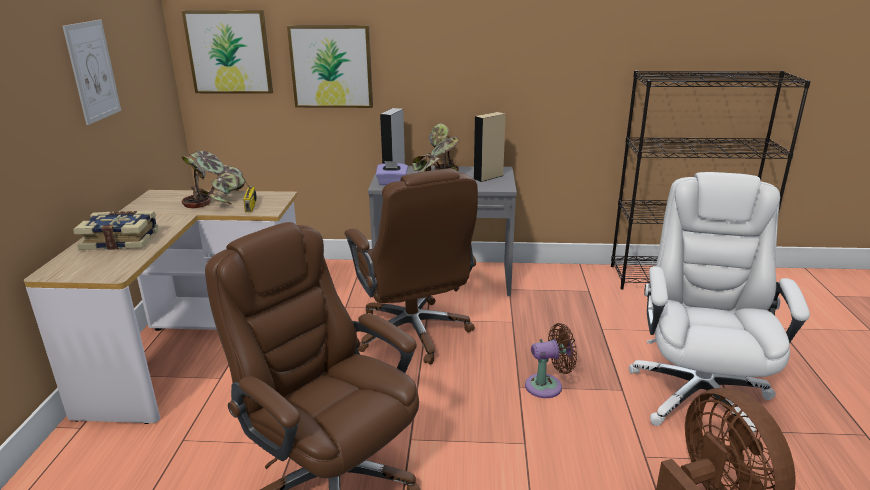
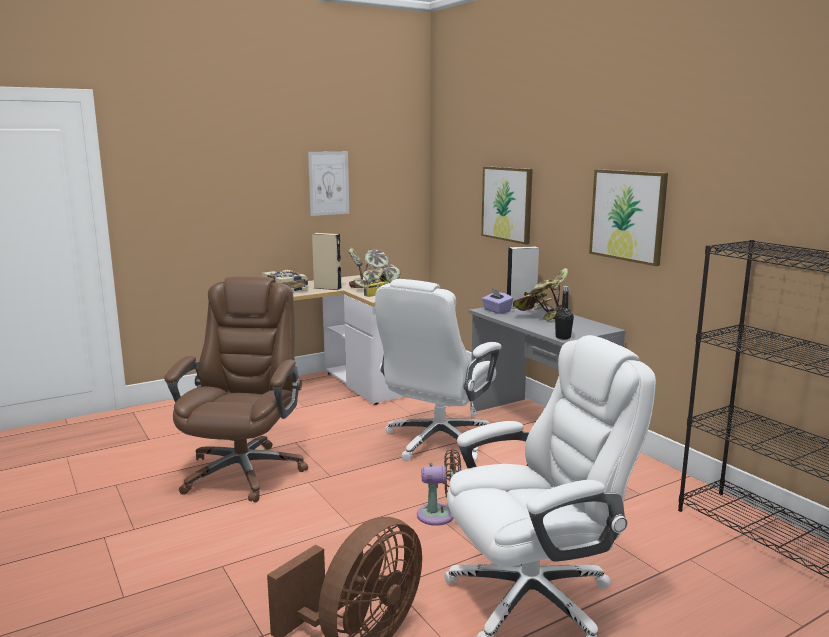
camera: 55 degrees right, 10 degrees down
(229, 52) = (455, 185): picture -> picture (628, 215)
(413, 333) = (437, 442): brown office chair -> white office chair
(488, 177) = (577, 329): beige speaker -> beige speaker (327, 288)
(504, 187) = (563, 337): none -> black bottle
(547, 386) = (440, 515): brown fan -> brown fan turned 45 degrees counterclockwise

